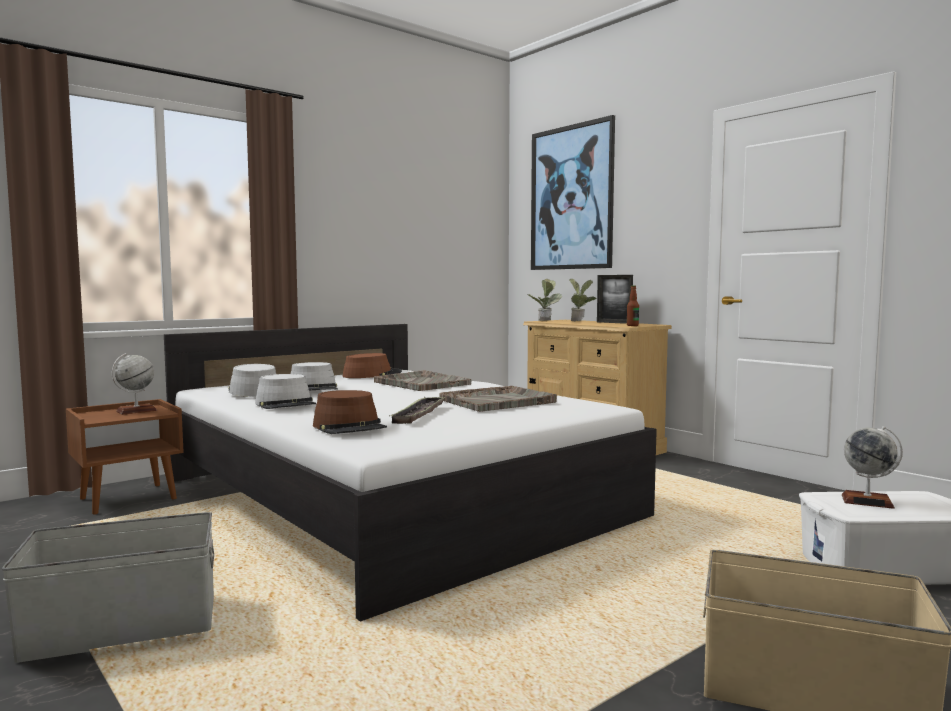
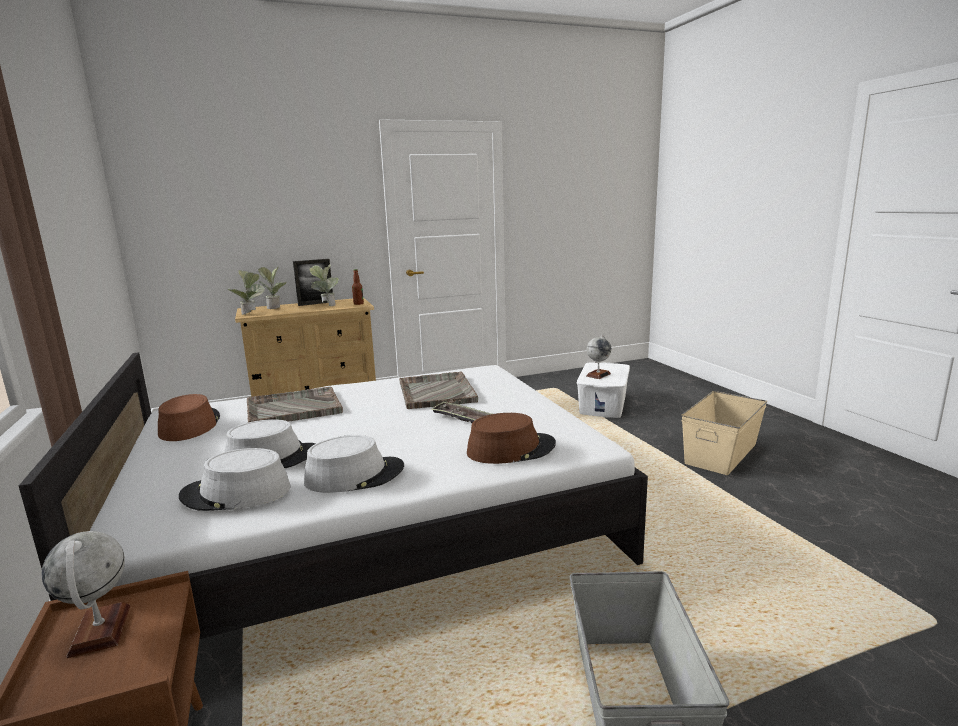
camera: 70 degrees left, 10 degrees up
(571, 198) = (221, 180): picture -> none
(608, 324) = (326, 305): none -> potted plant

